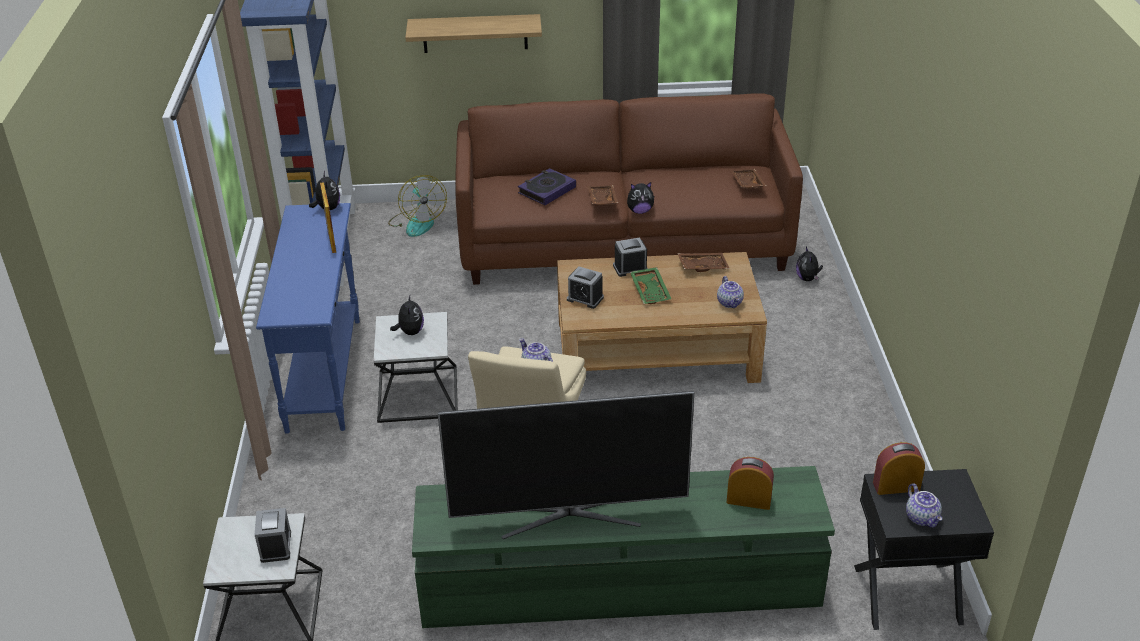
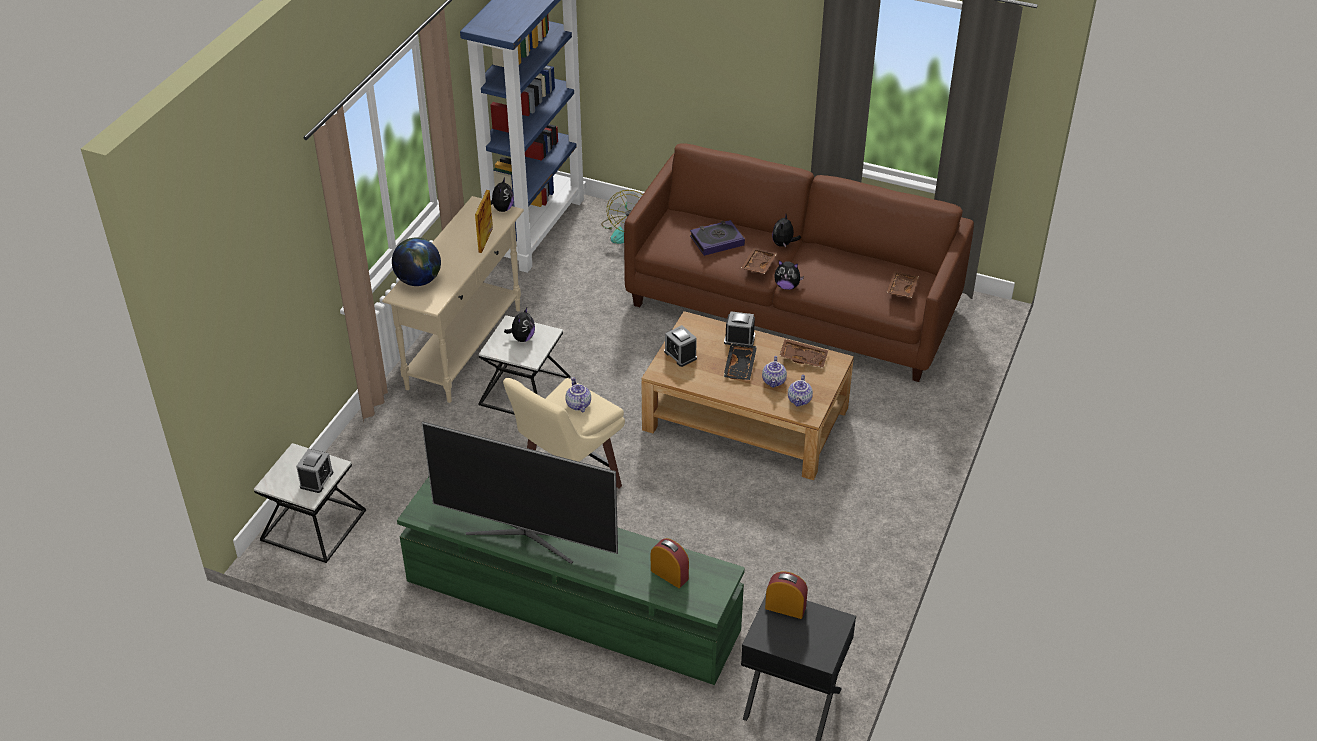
camera: 25 degrees right, 5 degrees up
(285, 296) = (418, 280): none -> globe
(325, 373) = (465, 348): blue console table -> beige console table
(475, 33) = (704, 75): shelf -> none
(651, 291) = (741, 366): green tray -> black tray
(807, 279) = (934, 397): plush toy -> plush toy (783, 244)
(922, 518) = (784, 640): teapot -> teapot (774, 381)

